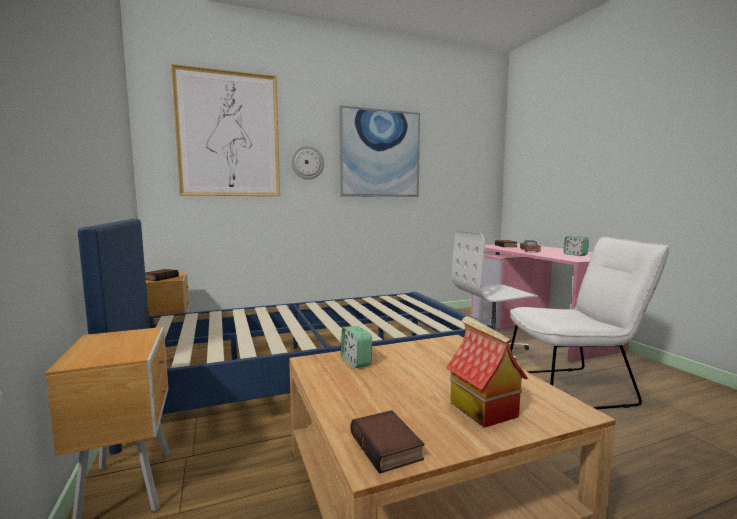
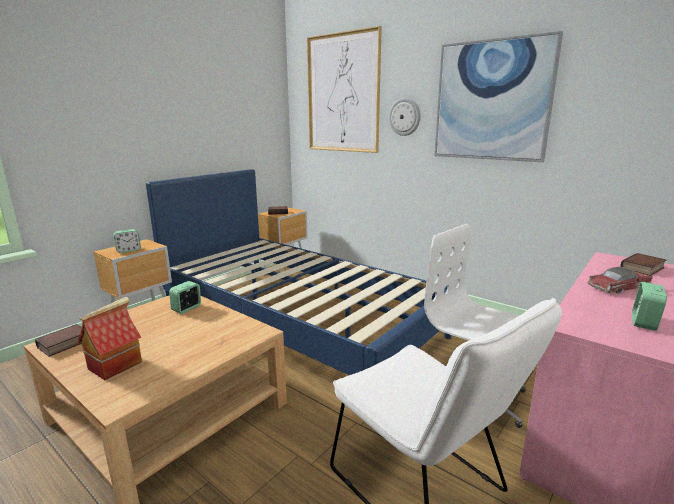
camera: 60 degrees right, 10 degrees up
(124, 347) = (128, 250): none -> alarm clock

